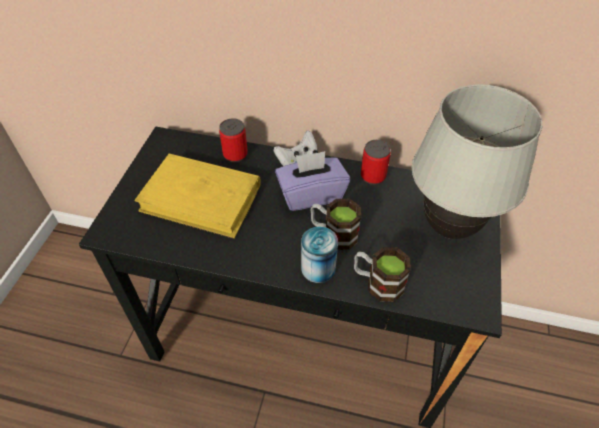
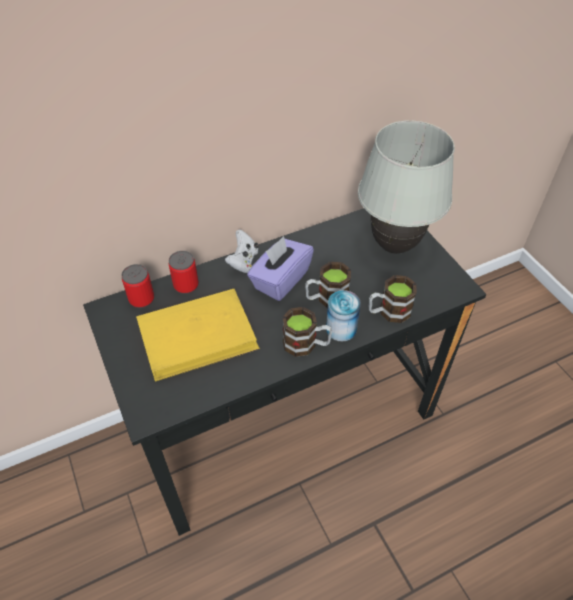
camera: 40 degrees left, 0 degrees up
(275, 261) = (306, 344): none -> mug
(373, 176) = (310, 239): can -> can (141, 299)

